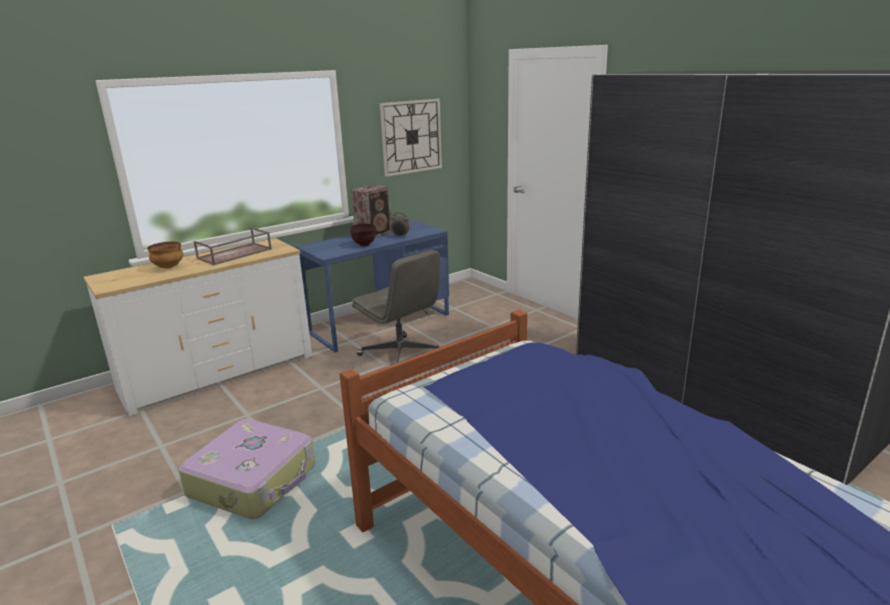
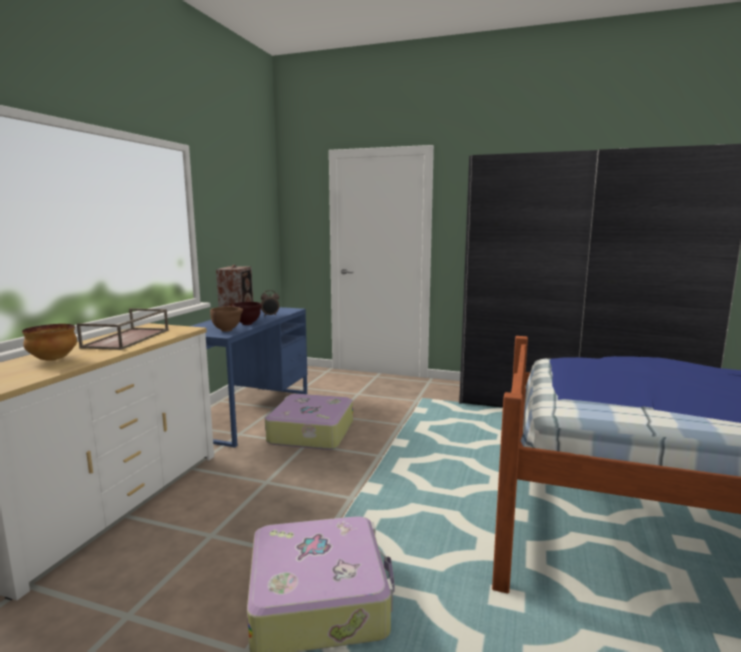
camera: 35 degrees left, 10 degrees down
(337, 251) = (228, 330): none -> brown bowl
(401, 355) = (310, 433): grey office chair -> suitcase
(411, 137) = (244, 224): wall clock -> none

